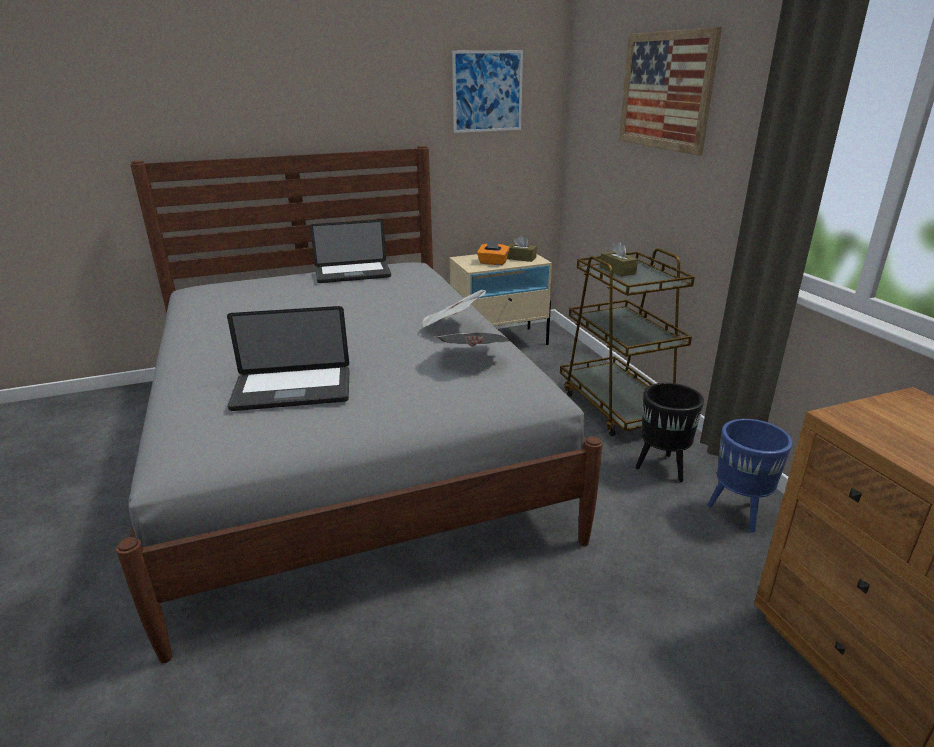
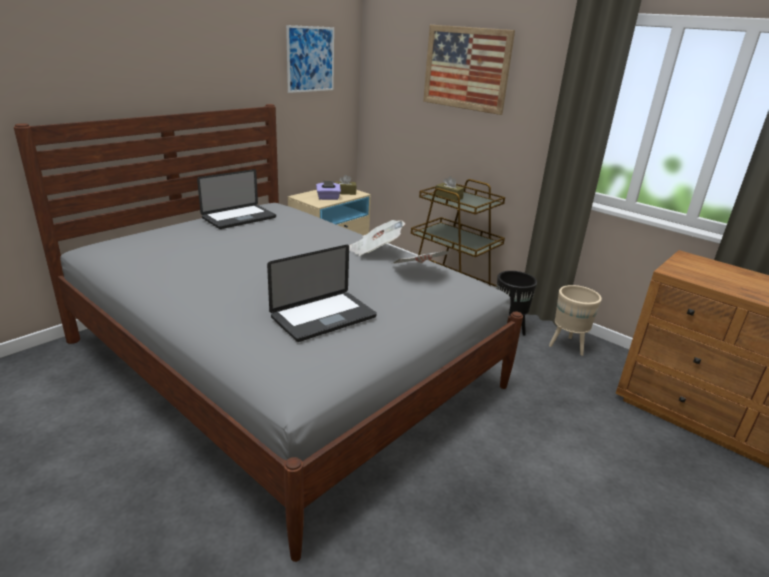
camera: 30 degrees left, 0 degrees up
(493, 263) = (328, 198): orange tissue box -> purple tissue box
(739, 513) = (567, 346): blue planter -> beige planter

